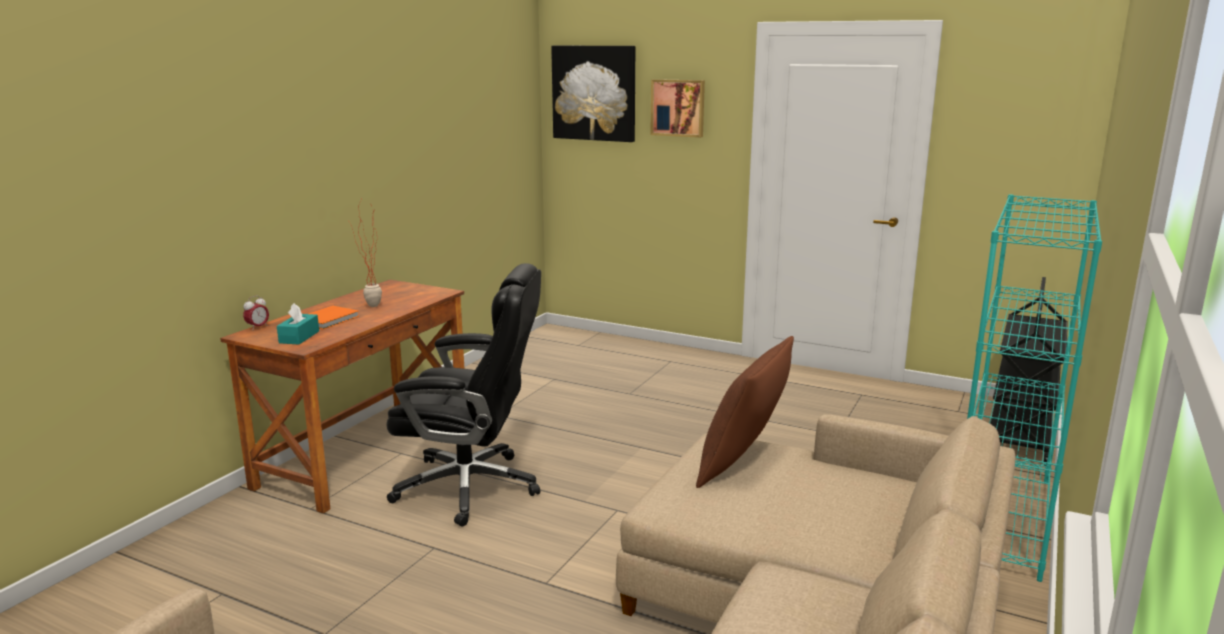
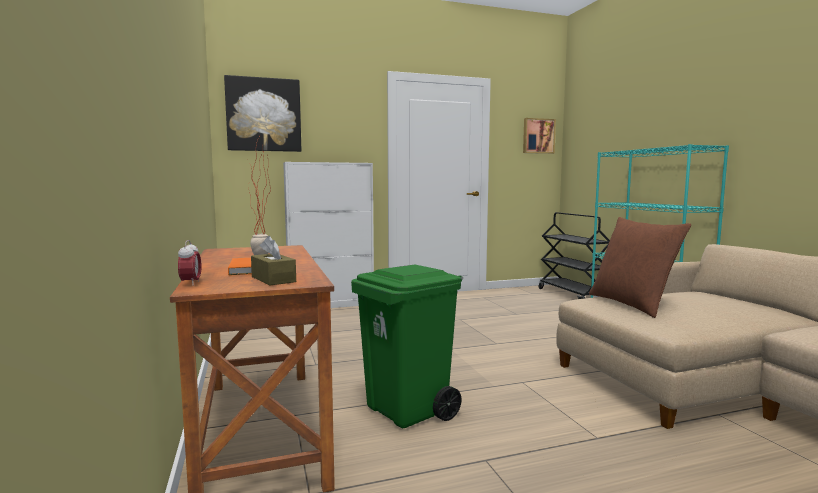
camera: 45 degrees left, 10 degrees down
(299, 337) = (273, 279): turquoise tissue box -> brown tissue box
(471, 487) = (408, 411): black office chair -> green trash can
(653, 348) = (331, 304): none -> white cabinet
(678, 108) = (334, 126): picture -> picture (538, 136)

